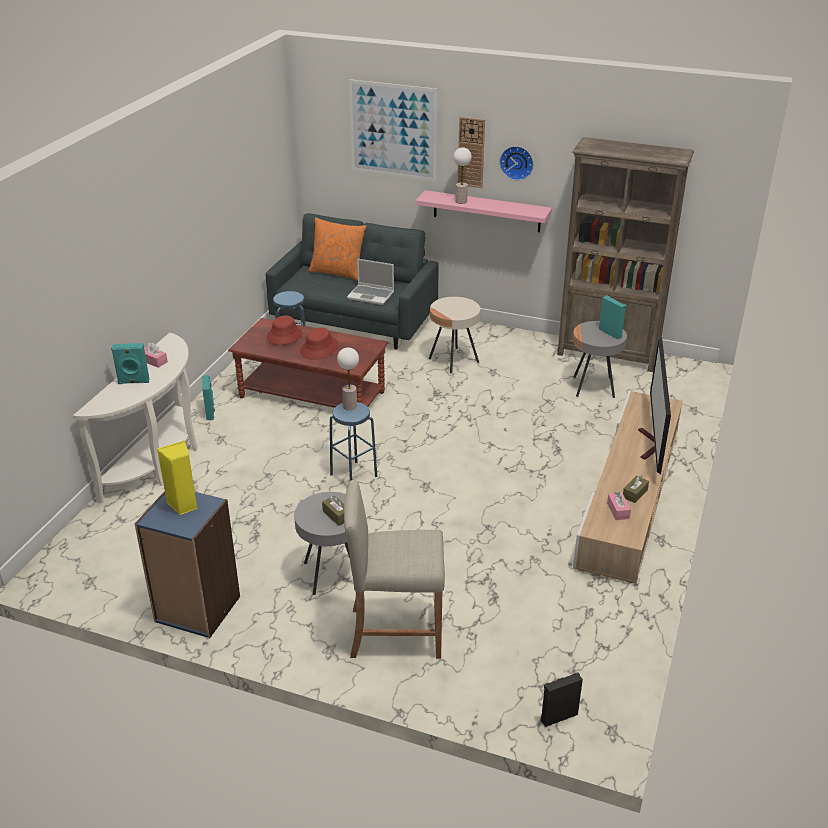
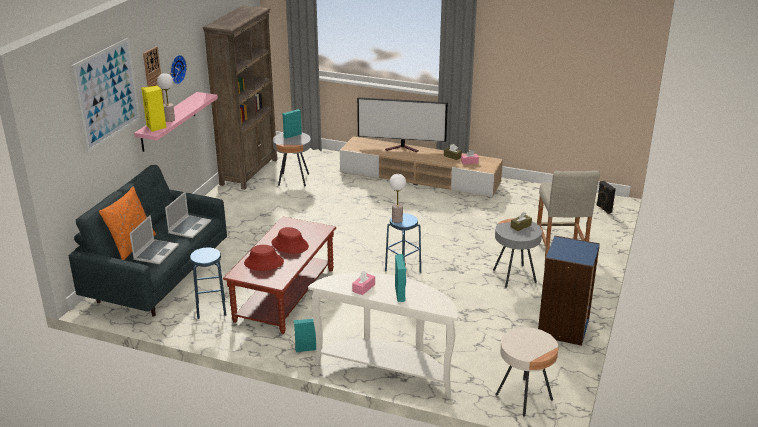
camera: 90 degrees left, 5 degrees down
(183, 504) = (566, 250): yellow speaker -> yellow speaker (156, 127)
(321, 284) = (156, 252): none -> laptop
(453, 360) = (242, 230): beige side table -> beige side table (524, 397)

